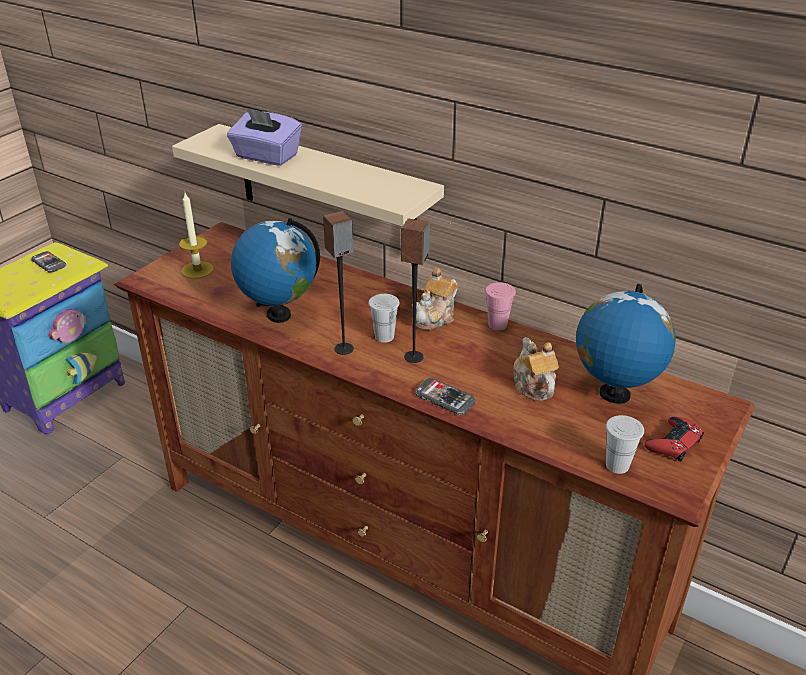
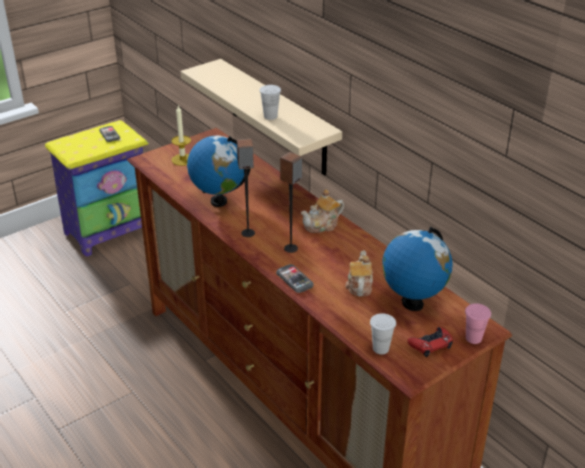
camera: 20 degrees right, 0 degrees up
(266, 157) = (236, 89): purple tissue box -> none
(384, 337) = (279, 231): white cup -> white cup (270, 116)
(497, 325) = (363, 239): pink cup -> pink cup (473, 338)

